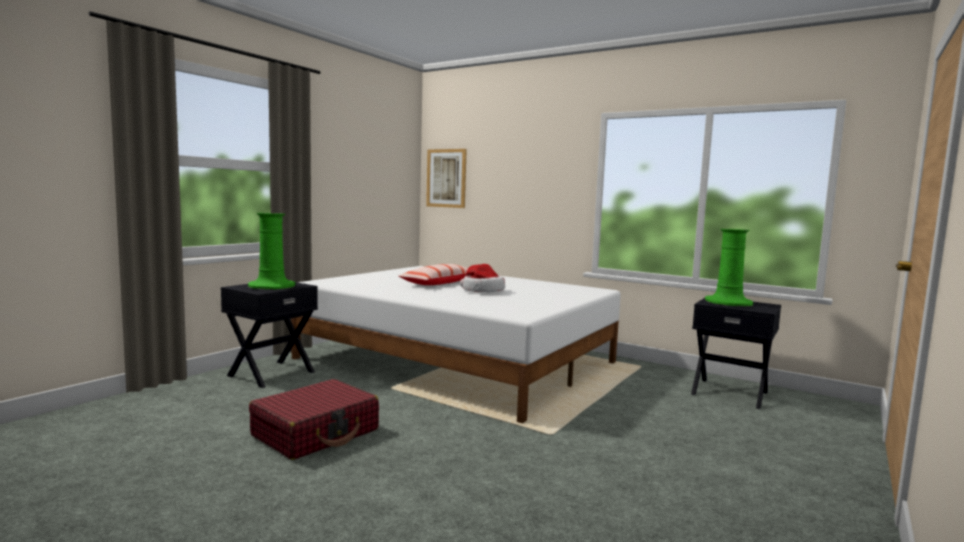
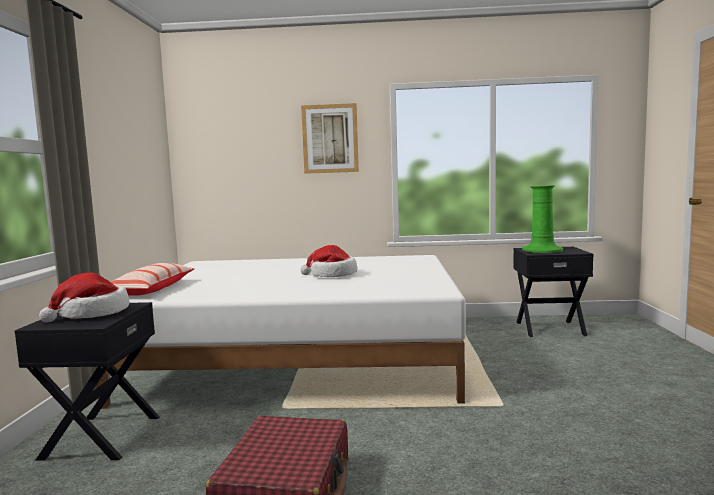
camera: 30 degrees left, 0 degrees up
(272, 286) = (92, 314): green vase -> hat
(438, 283) = (269, 275): pillow -> pillow (151, 290)
(446, 178) = (207, 157): picture -> picture (330, 138)

